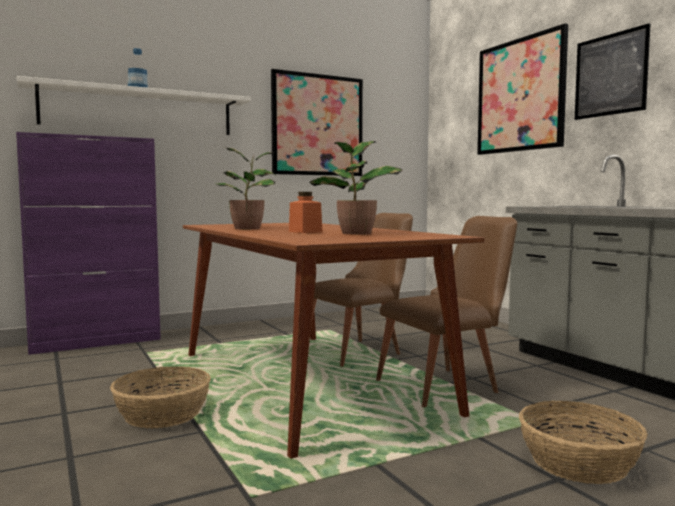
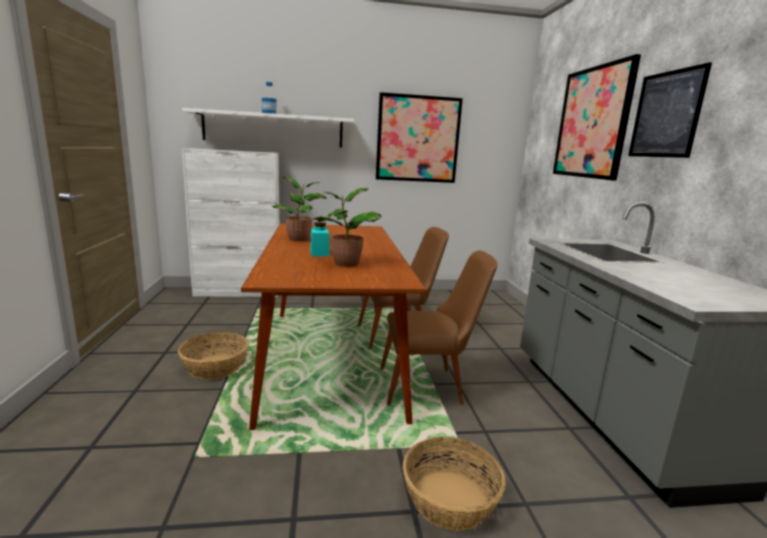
camera: 20 degrees right, 10 degrees up
(96, 342) = (238, 292): purple cabinet -> white cabinet
(305, 232) = (319, 253): orange jar -> turquoise jar

